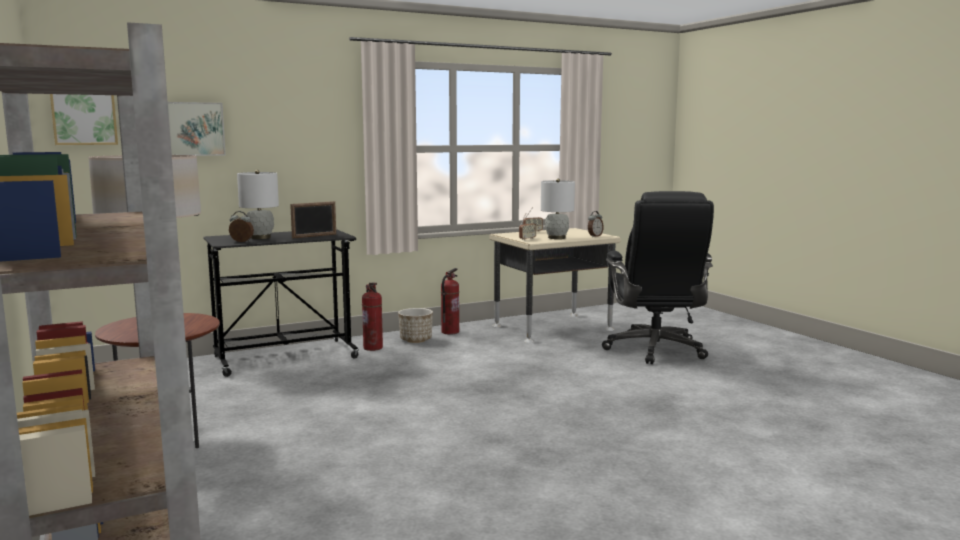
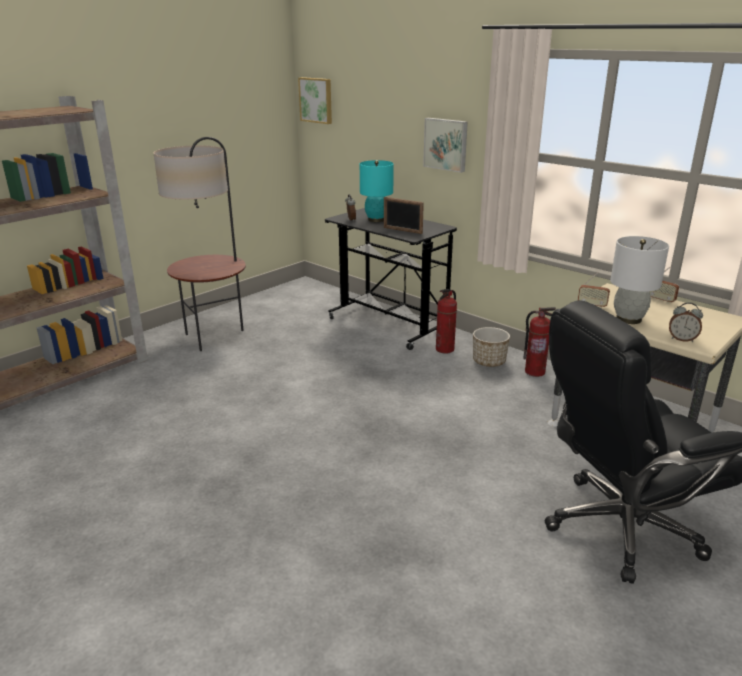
camera: 70 degrees right, 15 degrees up
(195, 129) = (373, 115): picture -> picture (446, 144)
(260, 237) = (376, 219): white table lamp -> turquoise table lamp

